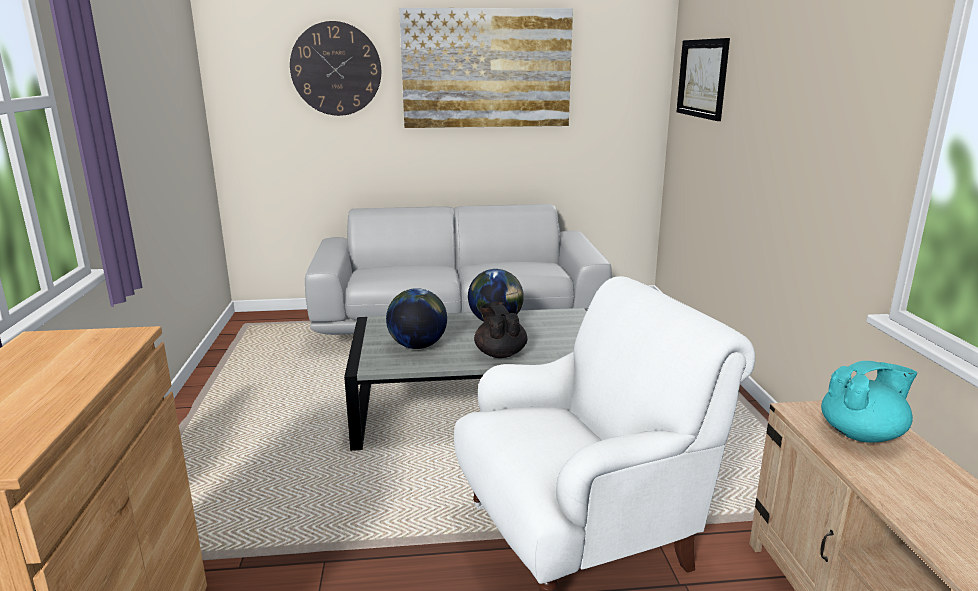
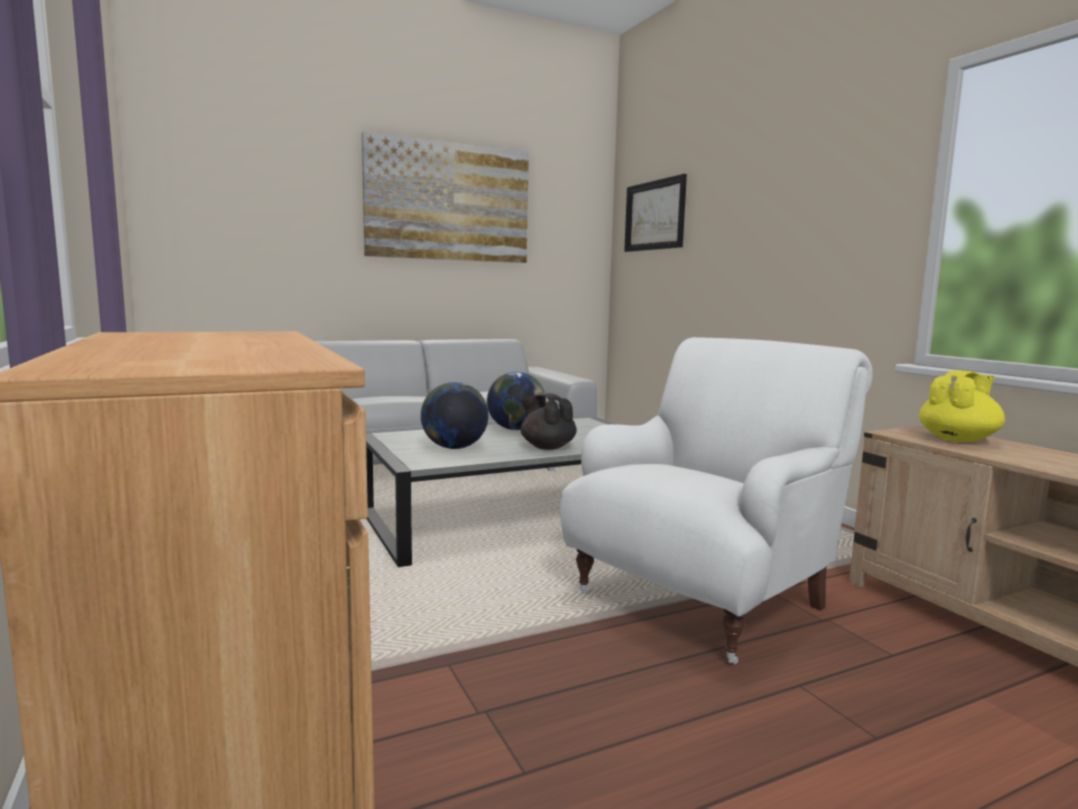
camera: 20 degrees left, 10 degrees down
(336, 69) = (290, 189): wall clock -> none
(862, 434) = (958, 440): turquoise teapot -> yellow teapot

